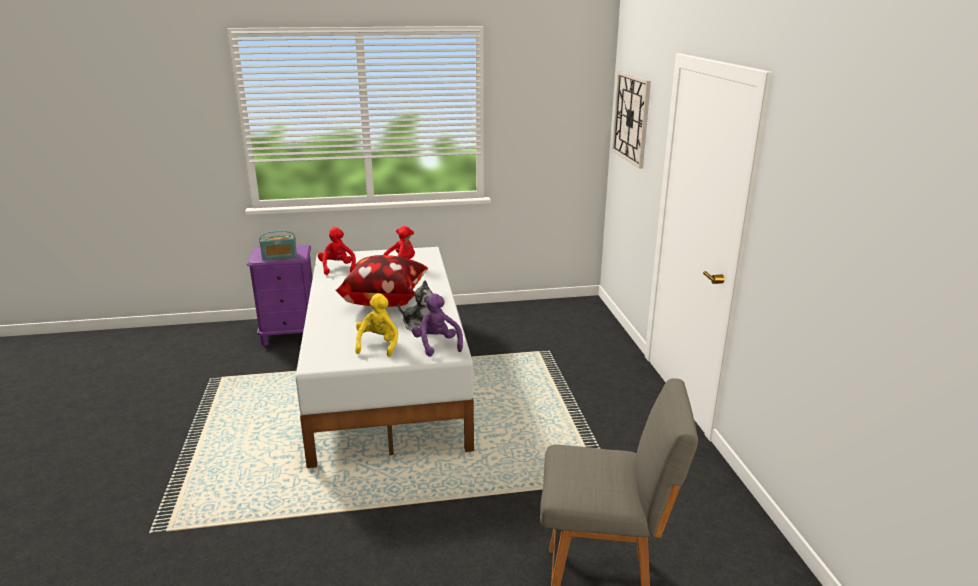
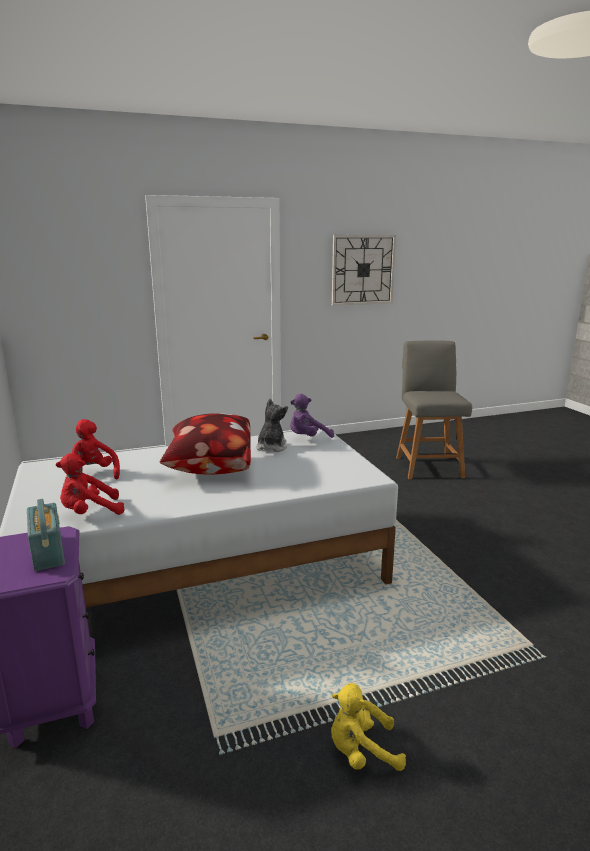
camera: 100 degrees left, 5 degrees down
(378, 345) = (319, 458): yellow plush toy -> yellow plush toy (361, 752)
(631, 118) = (59, 265): wall clock -> wall clock (363, 270)

